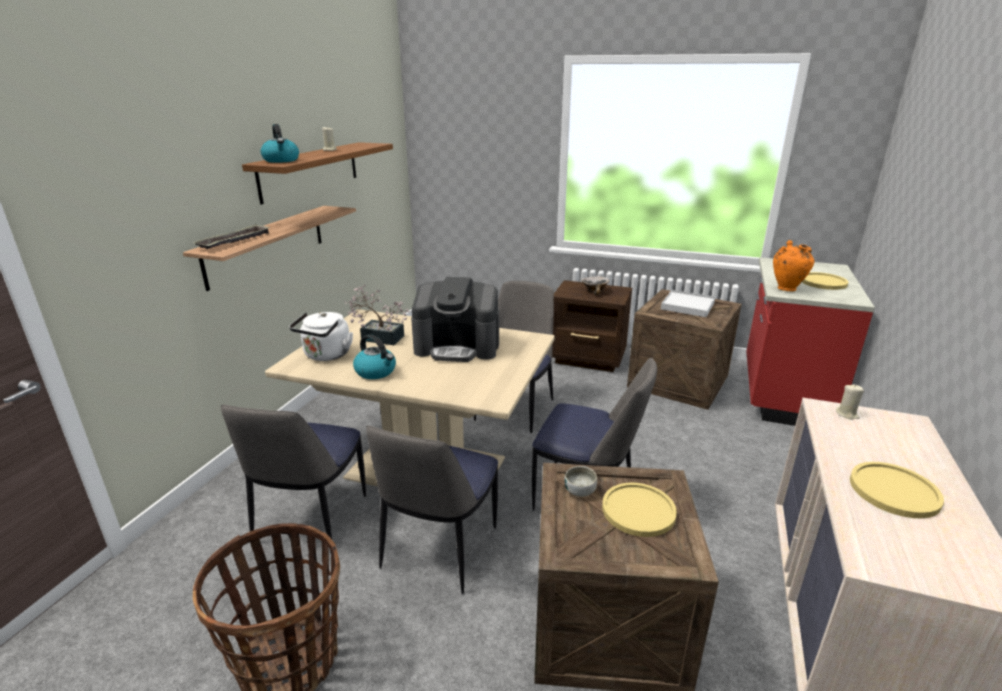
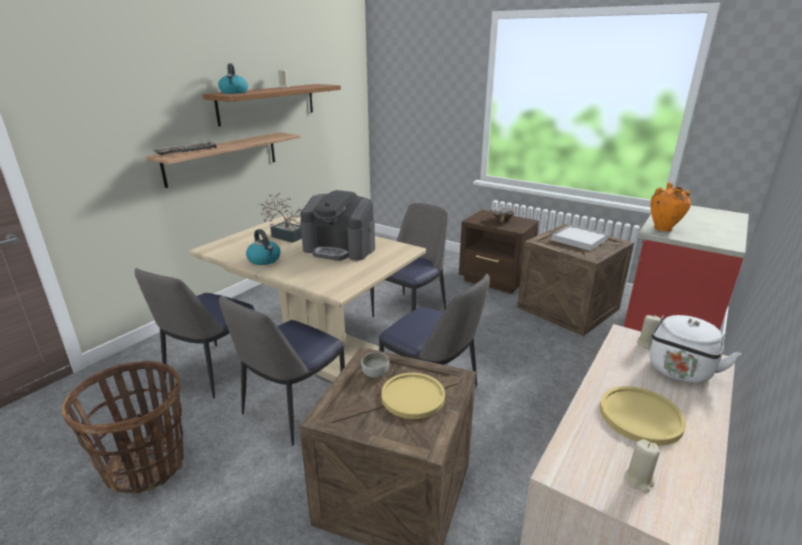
camera: 15 degrees right, 0 degrees up
(326, 355) = (238, 244): white kettle -> white kettle (679, 372)
(823, 282) = (707, 226): yellow plate -> none
(937, 556) = (639, 480): none -> beige candle

